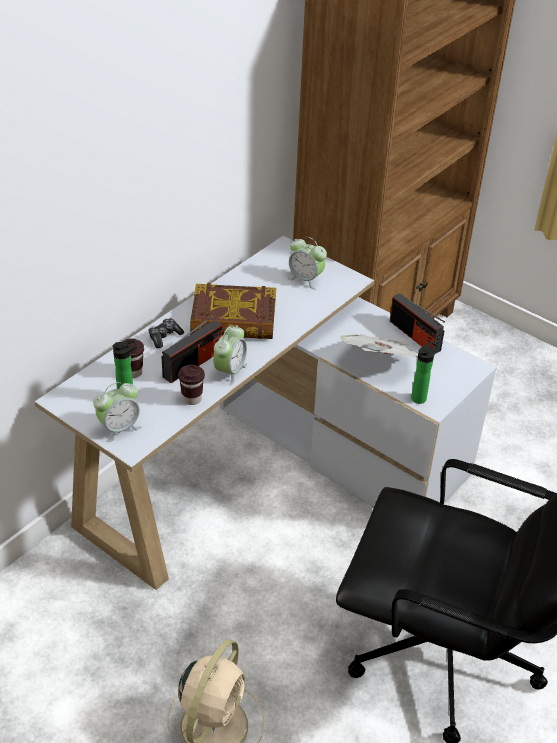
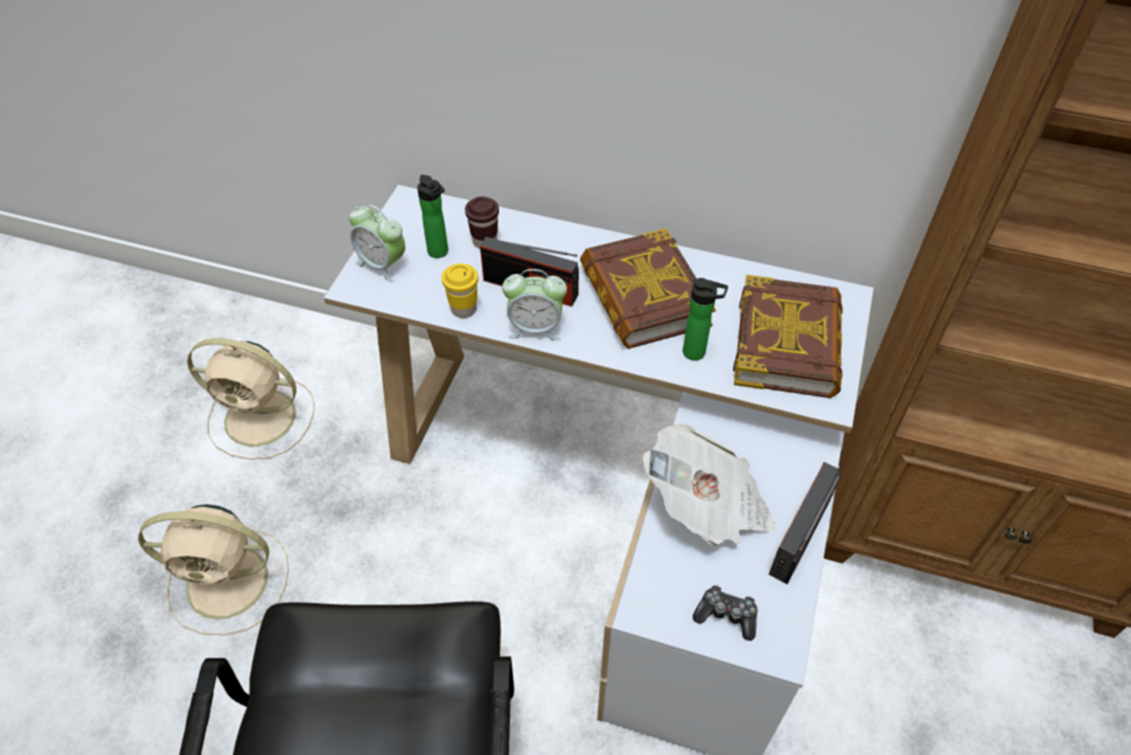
camera: 70 degrees right, 10 degrees up
(58, 670) = (263, 418): none -> beige fan
(164, 337) = (566, 245): game controller -> game controller (726, 615)
(192, 399) = (463, 309): brown cup -> yellow cup
(305, 279) = (788, 344): alarm clock -> book
(420, 397) = (654, 584): bottle -> bottle (697, 353)

